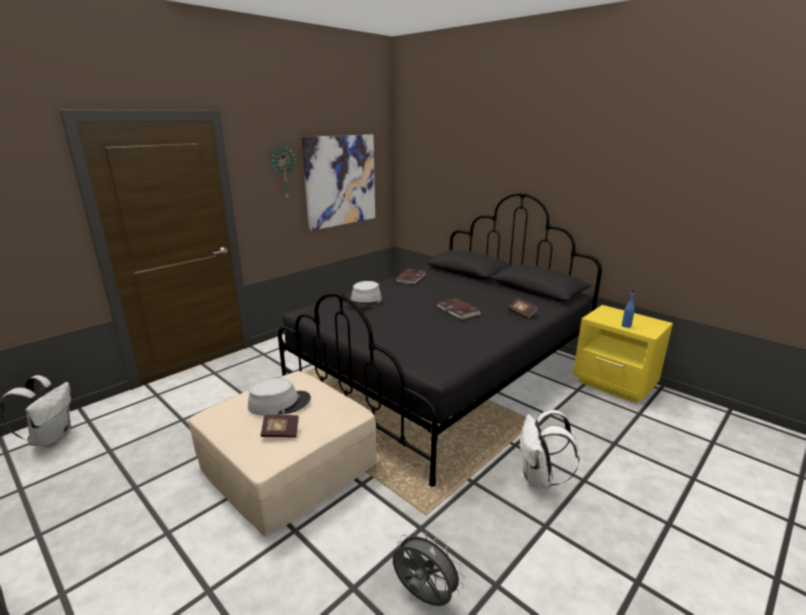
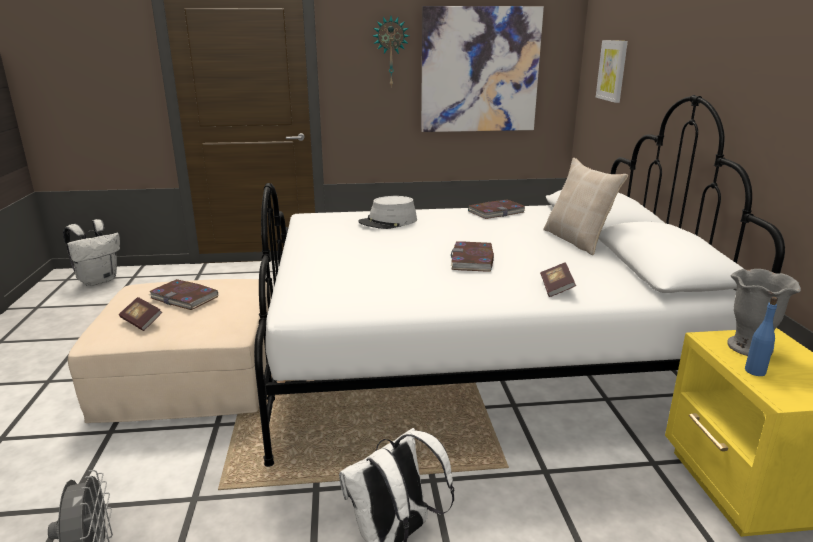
camera: 40 degrees right, 0 degrees up
(279, 403) = (185, 297): grey hat -> book
(432, 176) = (612, 70): none -> picture
(443, 375) = (473, 359): black bed -> white bed
(482, 285) = (577, 241): none -> beige pillow
(609, 316) = (749, 347): none -> grey vase

